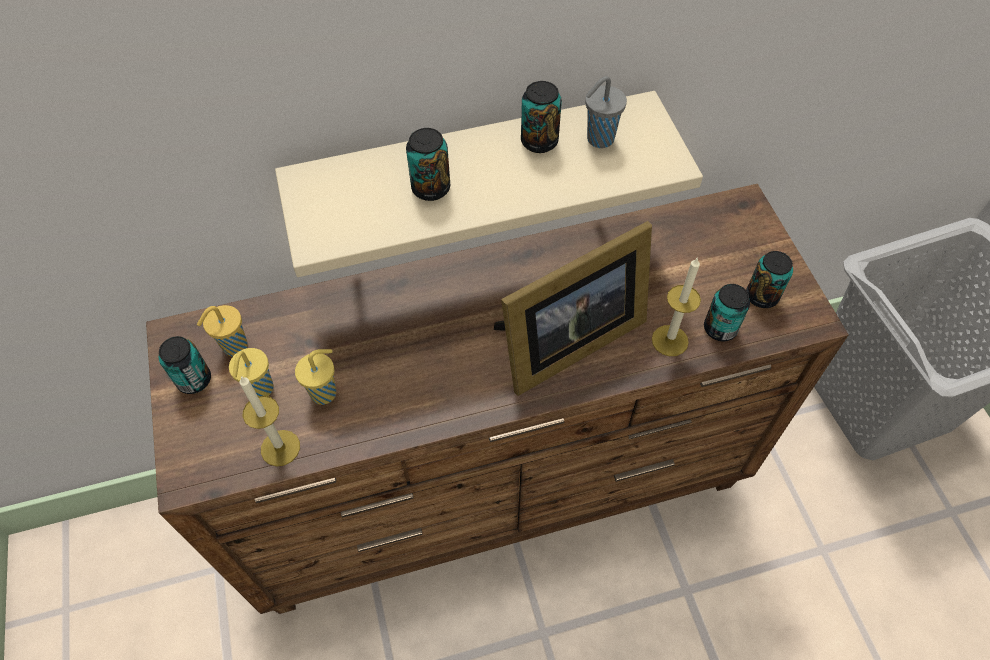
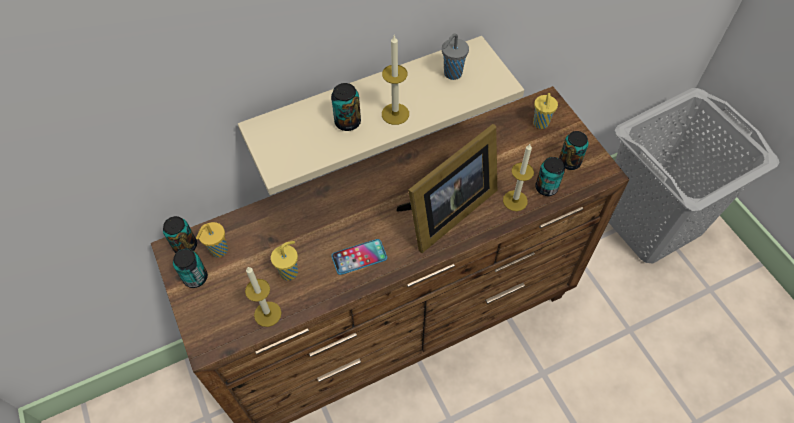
camera: 10 degrees left, 0 degrees up
(260, 390) = (244, 277): yellow cup -> yellow cup (540, 124)
(427, 387) = (359, 257): none -> phone
(502, 186) = (395, 114): none -> candle
(539, 141) = (413, 80): can -> can (185, 246)

